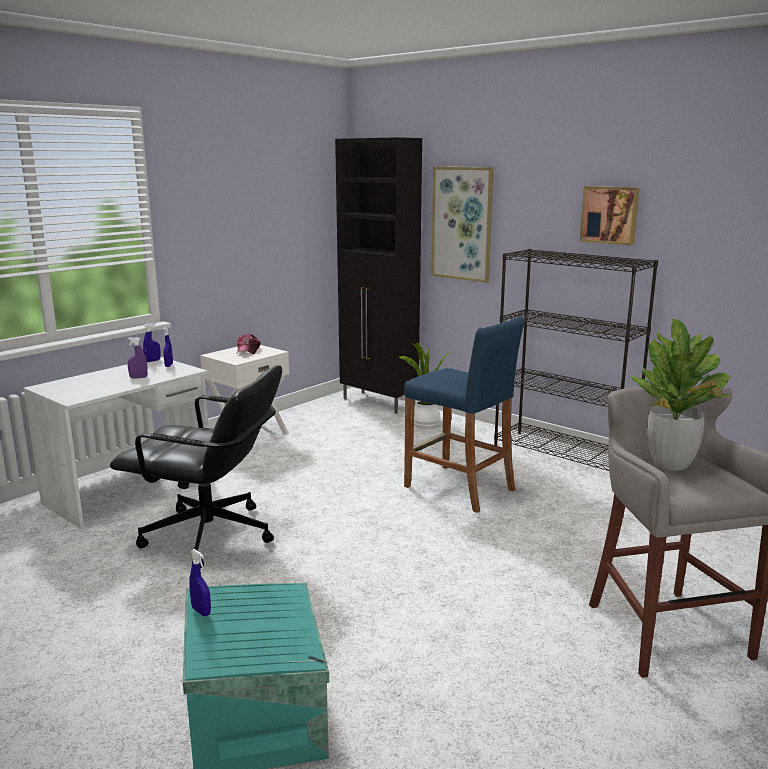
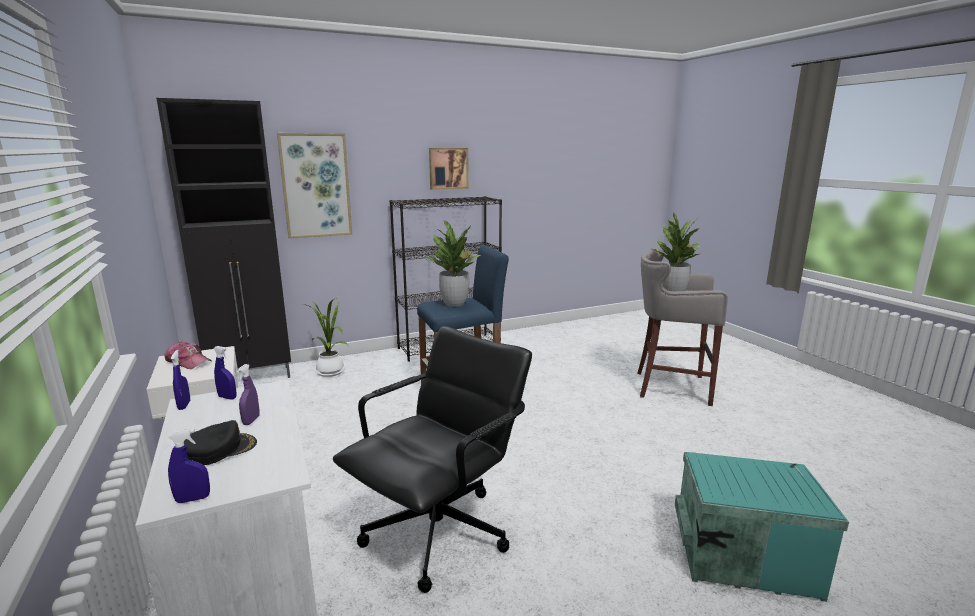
camera: 65 degrees left, 0 degrees up
(99, 381) = (218, 449): none -> black cap
(201, 611) = (745, 499): blue spray bottle -> blue spray bottle (193, 499)
(454, 377) = (454, 303): none -> potted plant

